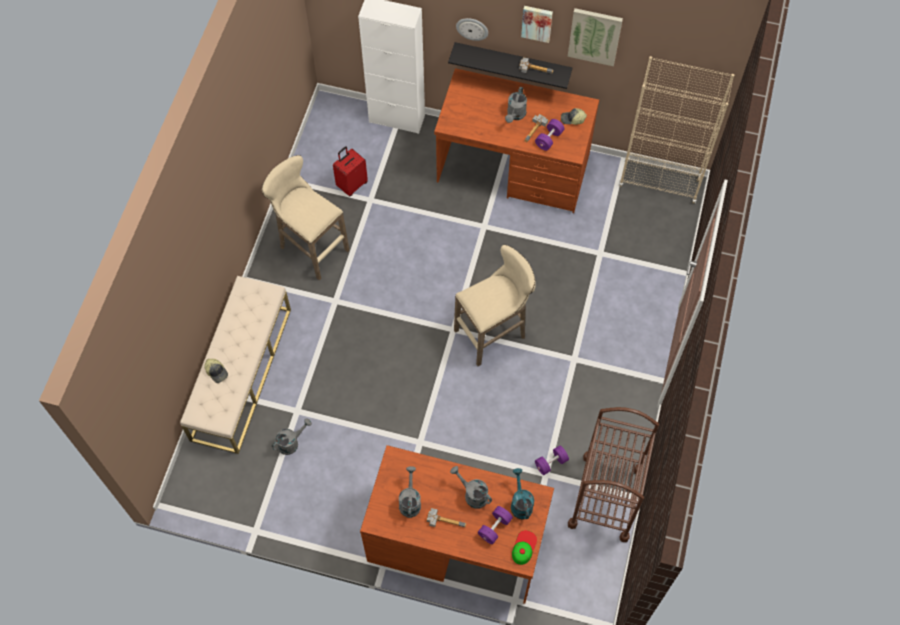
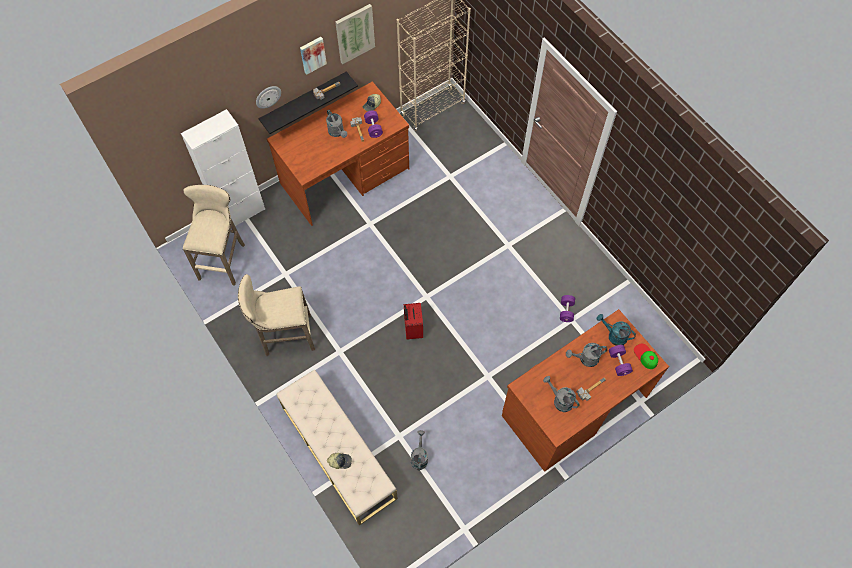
camera: 50 degrees left, 0 degrees up
(351, 184) = (262, 276): red suitcase -> red suitcase (412, 329)
(493, 333) = (450, 276): beige stool -> beige stool (223, 259)
(605, 497) = (613, 298): brown cart -> none

